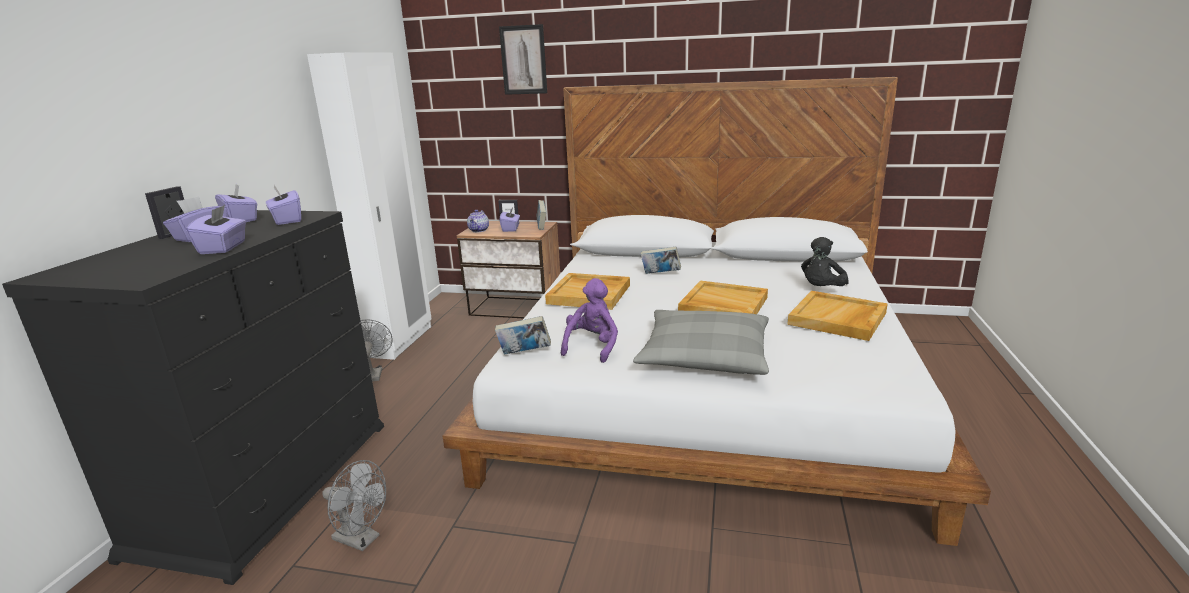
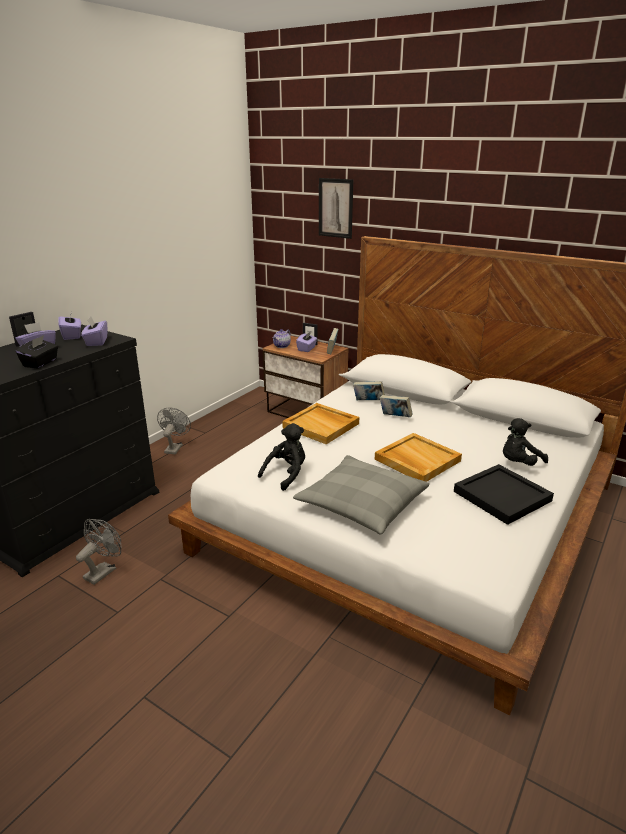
camera: 20 degrees right, 5 degrees up
(223, 248) = (40, 363): purple tissue box -> black tissue box
(362, 539) = (103, 571): grey fan -> grey fan turned 105 degrees counterclockwise
(401, 341) = (207, 424): white wardrobe -> none
(524, 353) = (235, 469): book -> book (368, 402)
(592, 346) = (286, 474): purple plush toy -> black plush toy
(838, 319) = (502, 496): beige tray -> black tray

